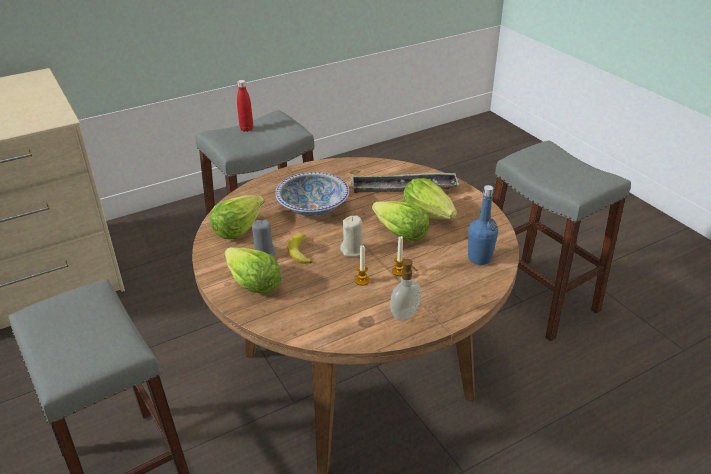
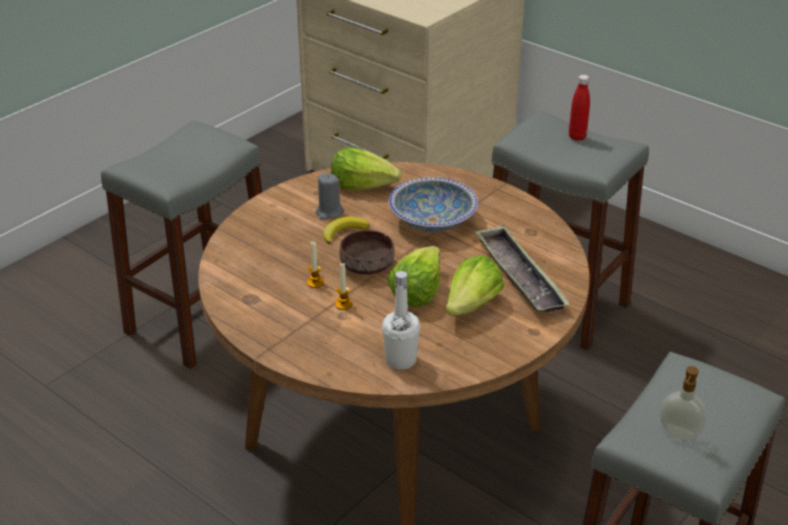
camera: 70 degrees right, 0 degrees up
(252, 283) = (279, 218): lettuce -> none
(353, 250) = (365, 265): beige candle -> brown bowl
(405, 315) = (271, 322): soap dispenser -> soap dispenser (678, 434)
(479, 258) = (400, 360): blue bottle -> white bottle

